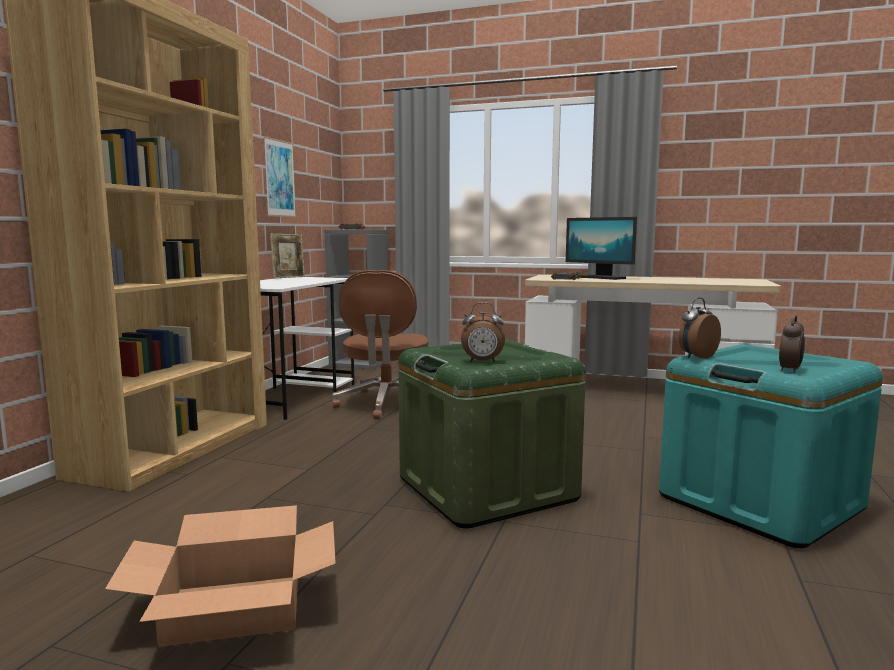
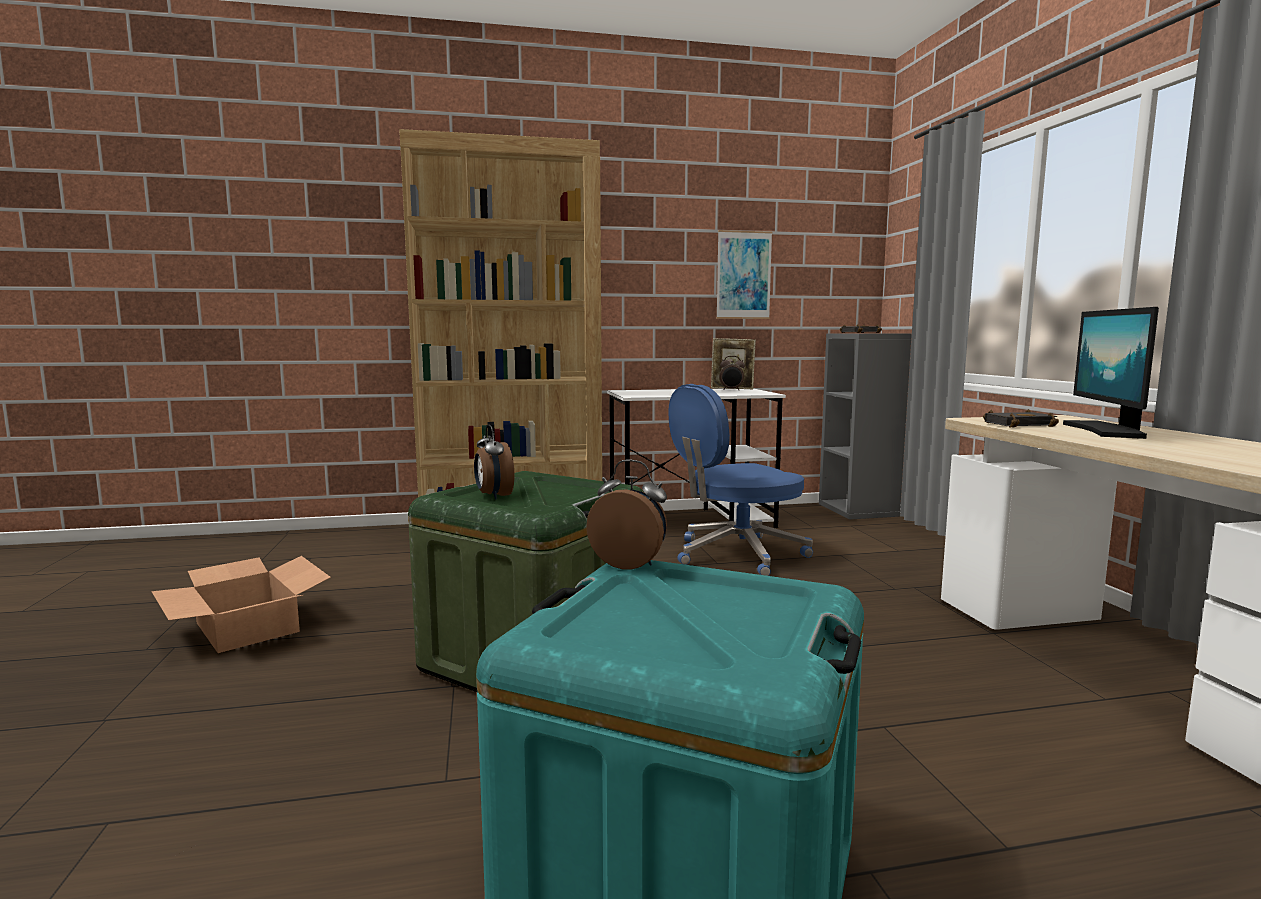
camera: 60 degrees right, 0 degrees up
(386, 404) = (737, 554): brown office chair -> blue office chair
(790, 370) = (623, 631): alarm clock -> alarm clock (731, 390)

